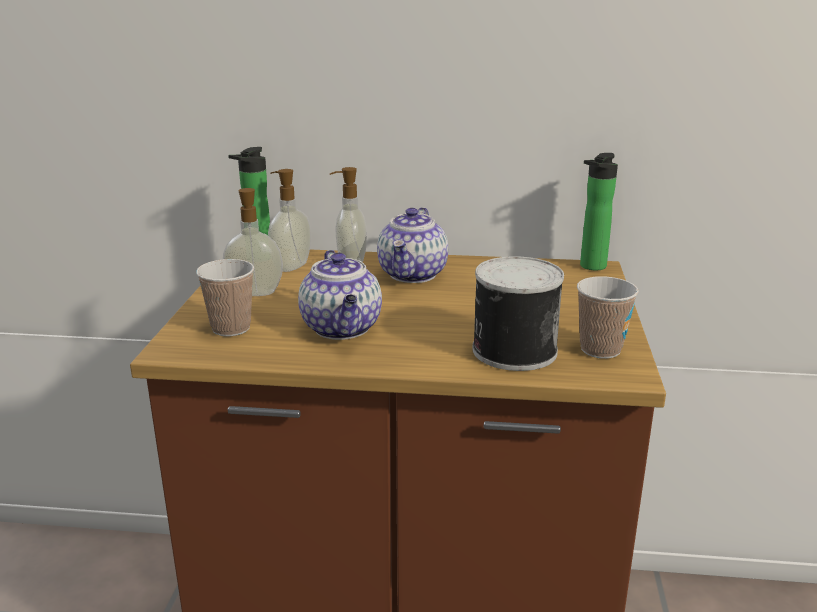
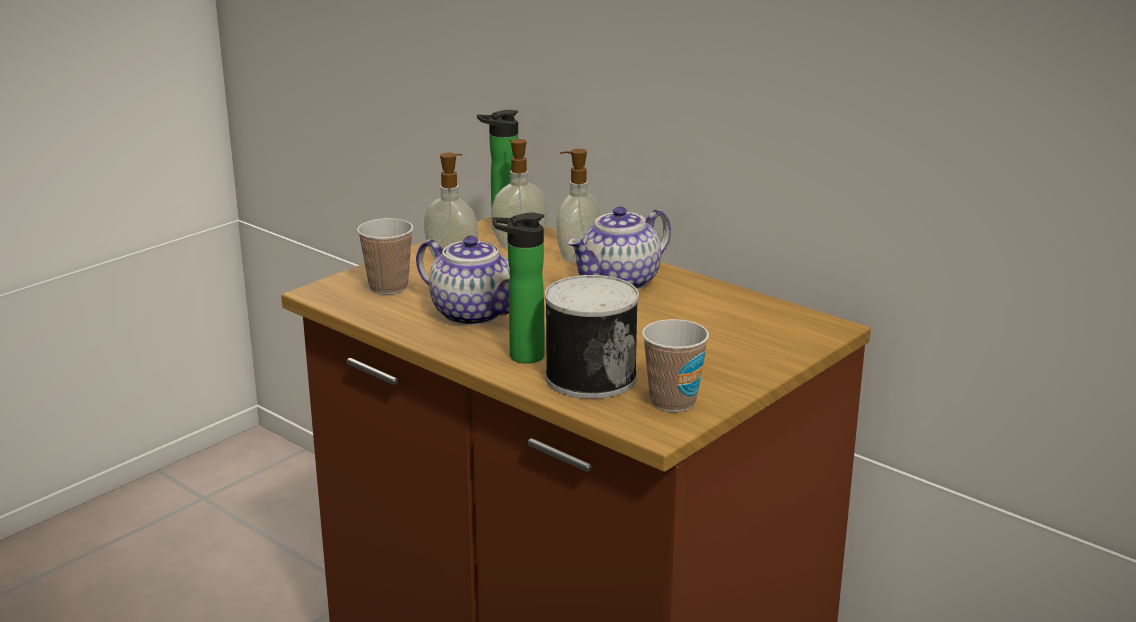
camera: 35 degrees right, 0 degrees up
(342, 329) = (475, 314): teapot -> teapot turned 75 degrees counterclockwise
(590, 267) = (821, 324): bottle -> bottle (521, 357)

